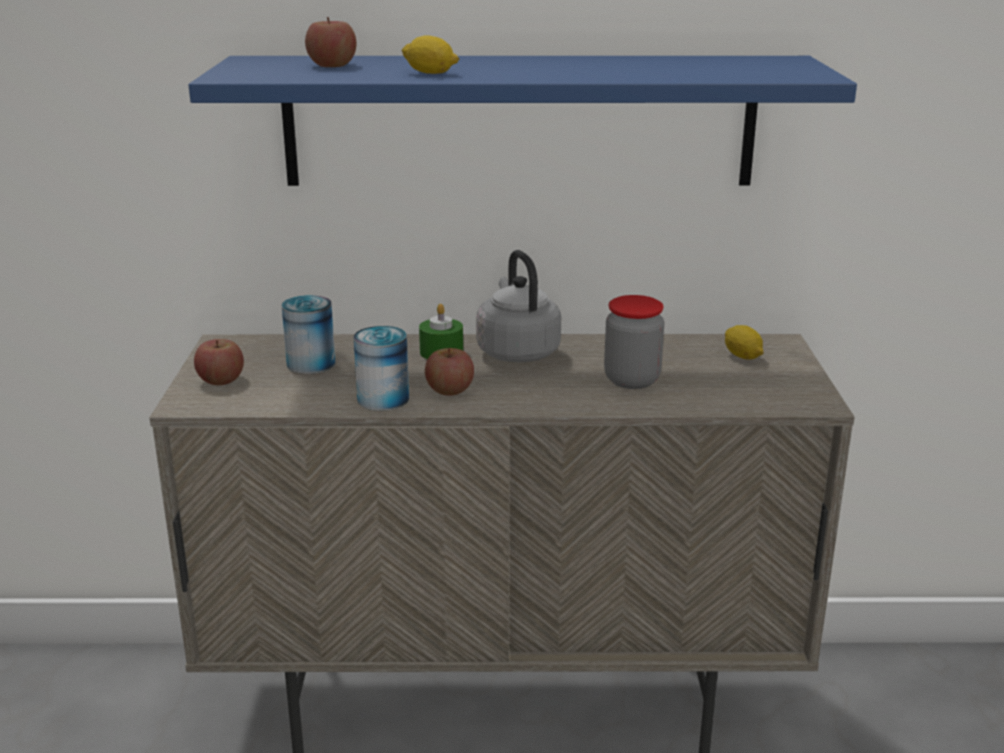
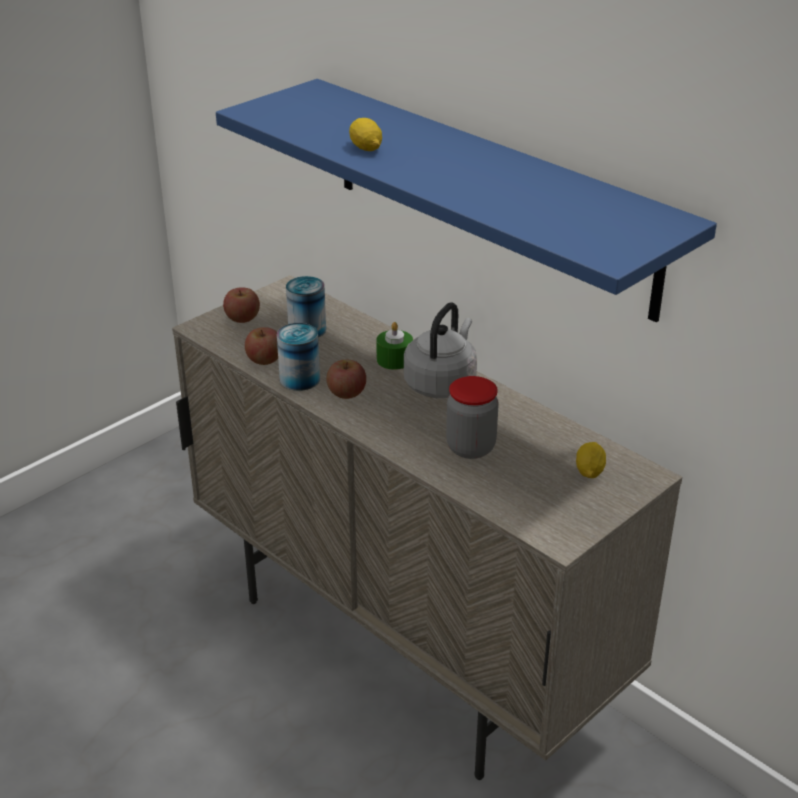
camera: 45 degrees right, 10 degrees up
(332, 65) = (337, 115): apple -> apple (264, 359)

